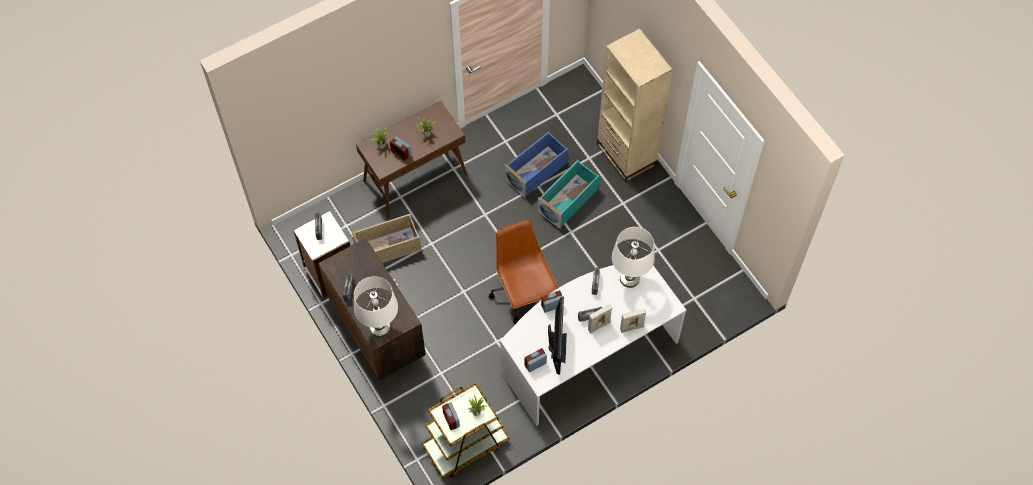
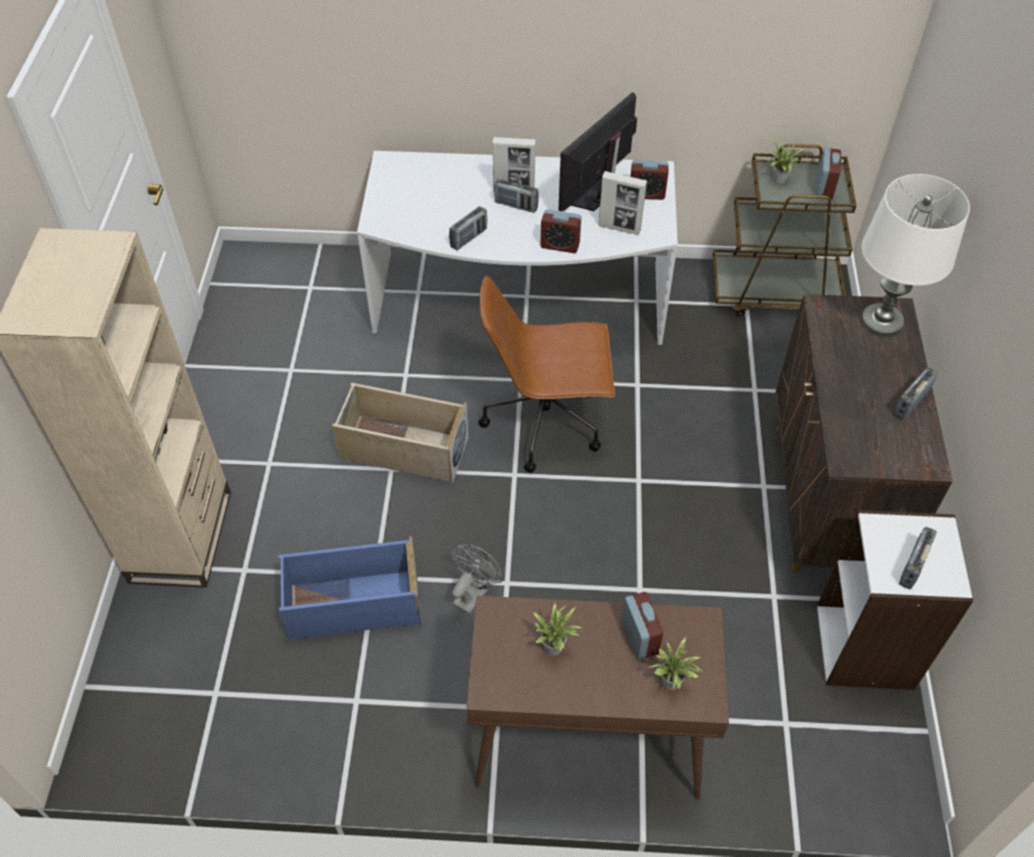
camera: 145 degrees left, 10 degrees down
(388, 247) = (725, 629): beige storage box -> beige storage box (402, 449)
(495, 202) = (473, 593): none -> grey fan
(524, 295) = (546, 422): brown office chair -> brown office chair turned 75 degrees clockwise
(568, 200) = (348, 520): turquoise storage box -> none
(629, 278) = (411, 220): white table lamp -> none
(631, 328) = (470, 167): picture frame -> picture frame (619, 228)

